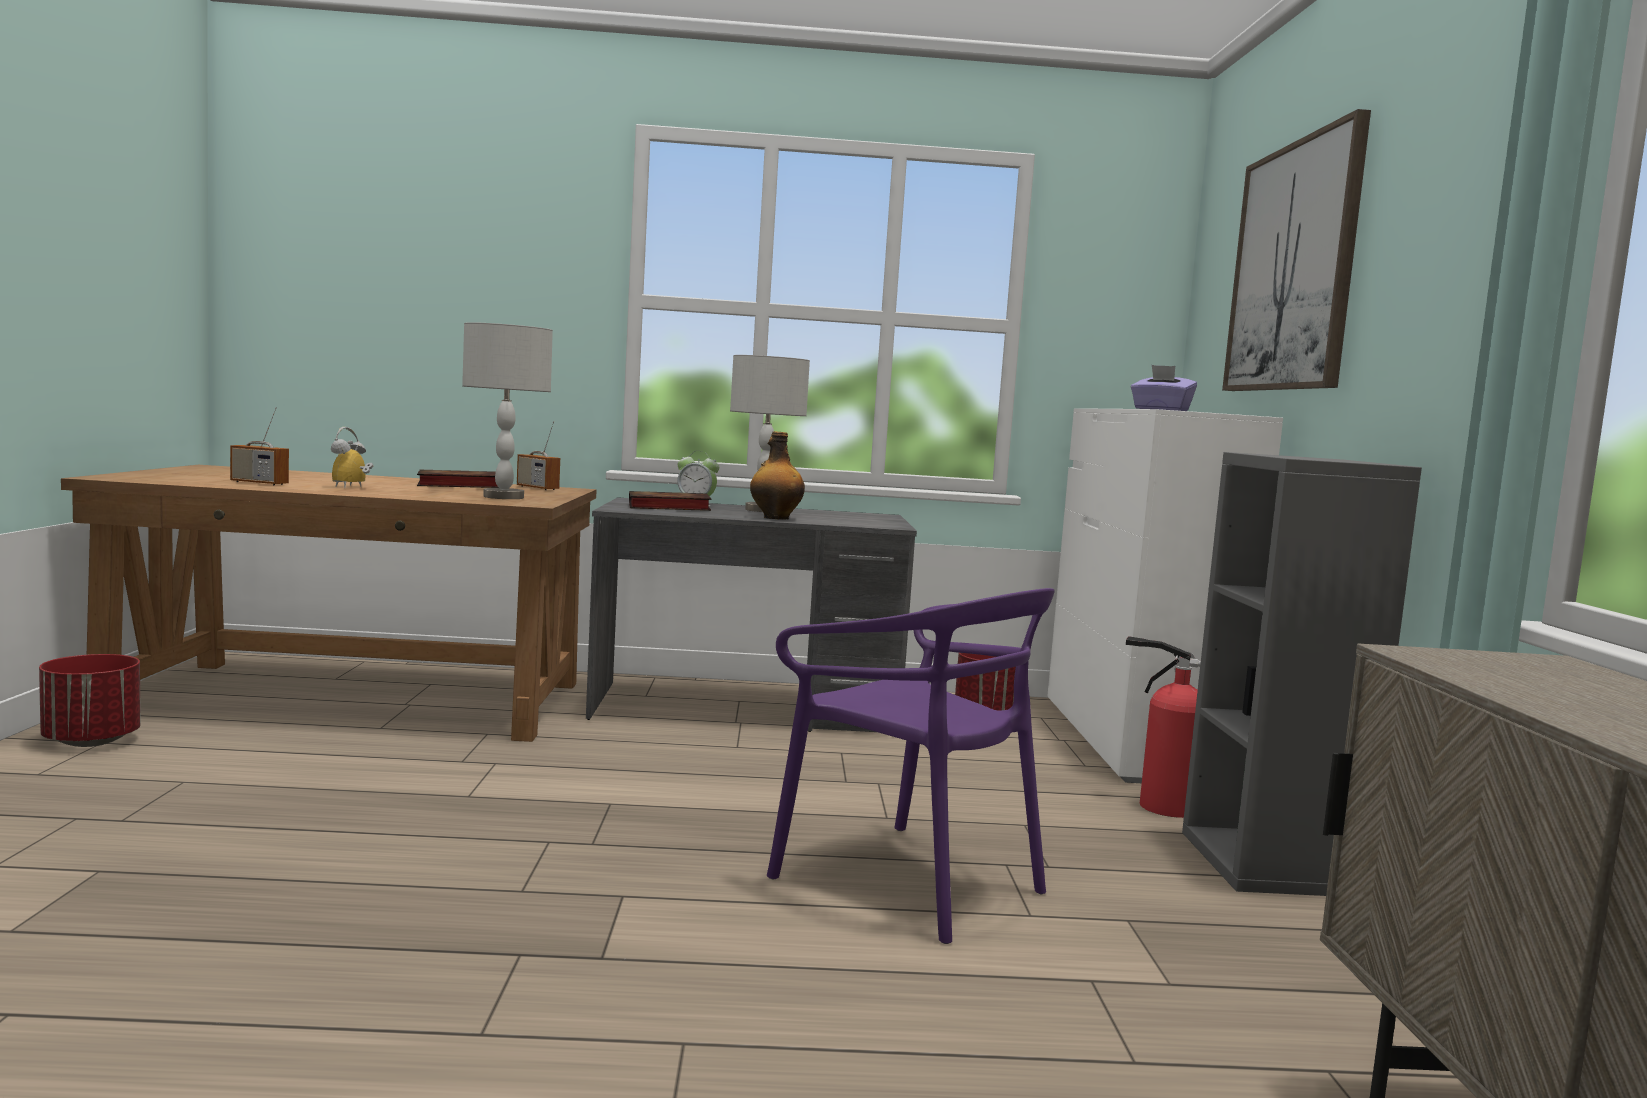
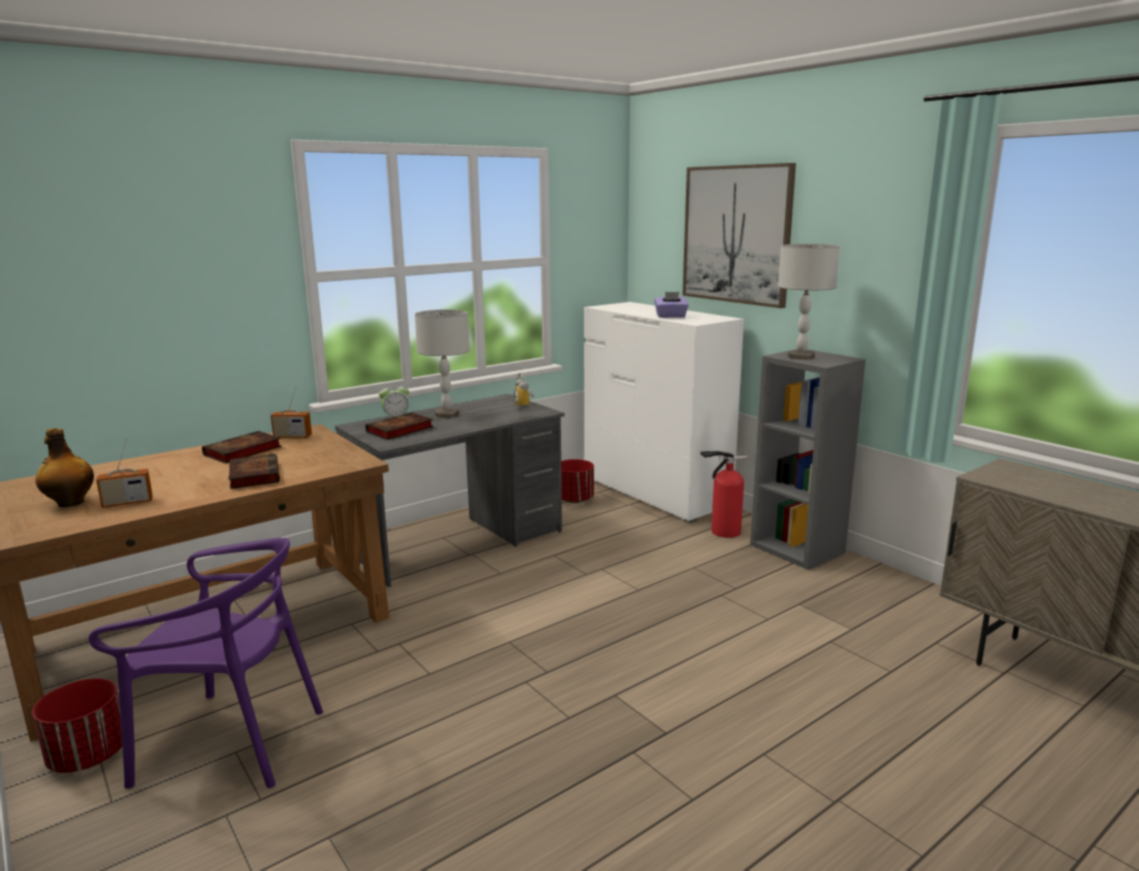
camera: 35 degrees left, 10 degrees up
(352, 487) = (201, 483): alarm clock -> alarm clock (525, 406)
(409, 492) = (254, 475): none -> book
(504, 497) = (321, 459): grey table lamp -> grey table lamp (801, 357)
(775, 518) = (479, 423): bottle -> bottle (70, 503)
(909, 881) = (703, 623): purple chair -> purple chair (231, 742)

